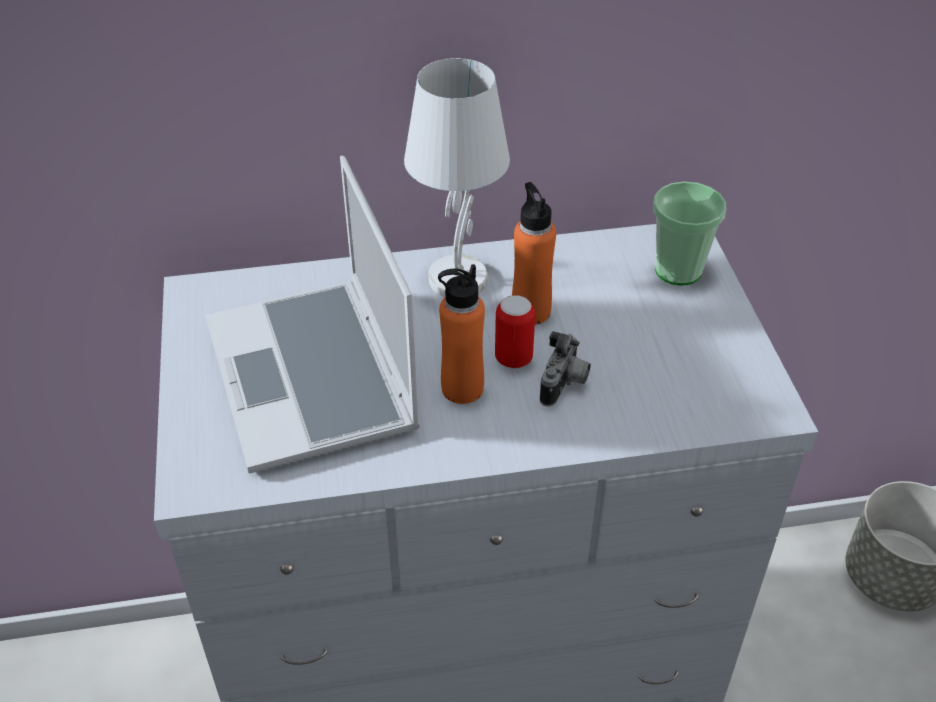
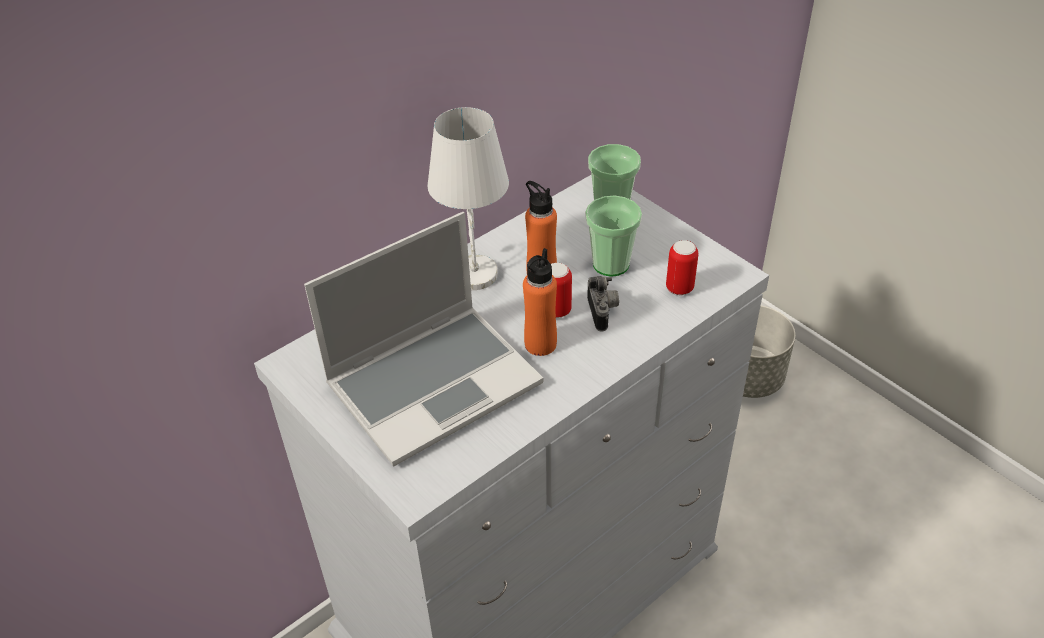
camera: 30 degrees left, 0 degrees up
(314, 378) = (435, 382): laptop -> laptop turned 75 degrees counterclockwise
(623, 333) = (611, 264): none -> cup
(684, 397) = (679, 288): none -> can

